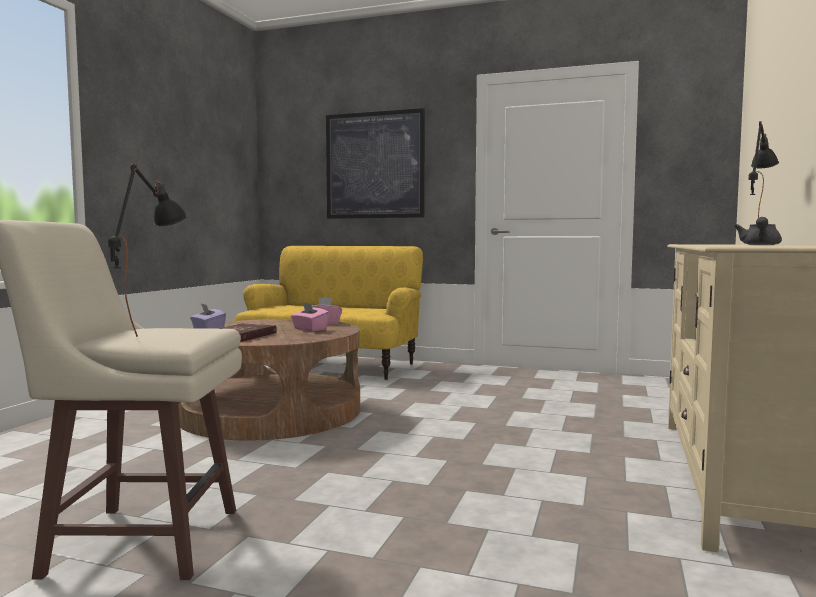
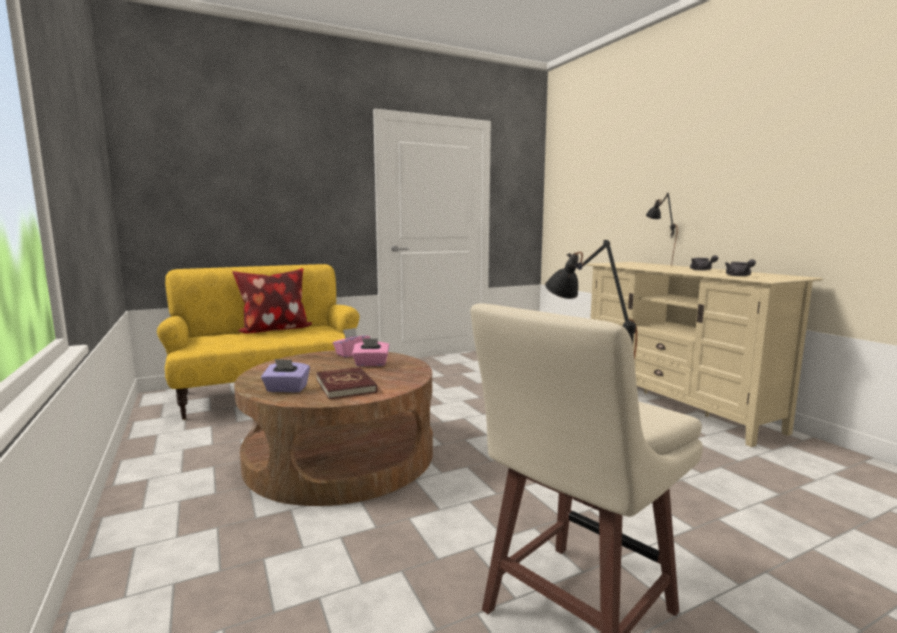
camera: 45 degrees left, 5 degrees up
(346, 306) = (274, 330): none -> pillow
(374, 165) = (275, 183): picture -> none
(732, 246) = (739, 276): none -> grey teapot

